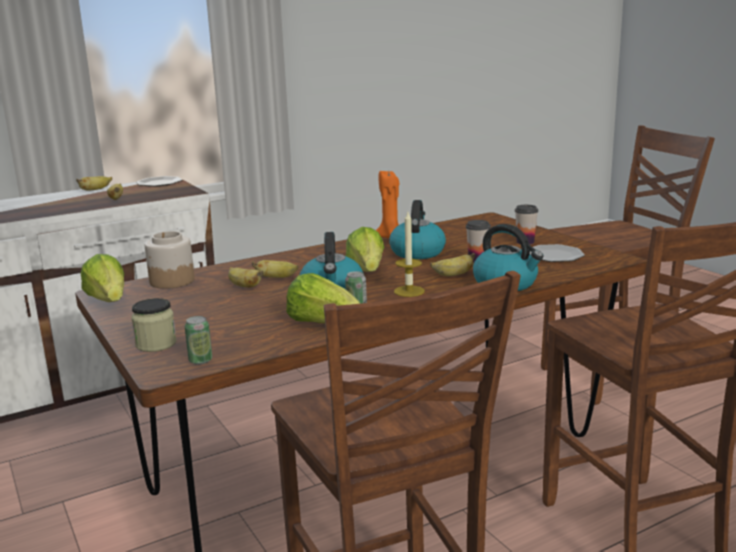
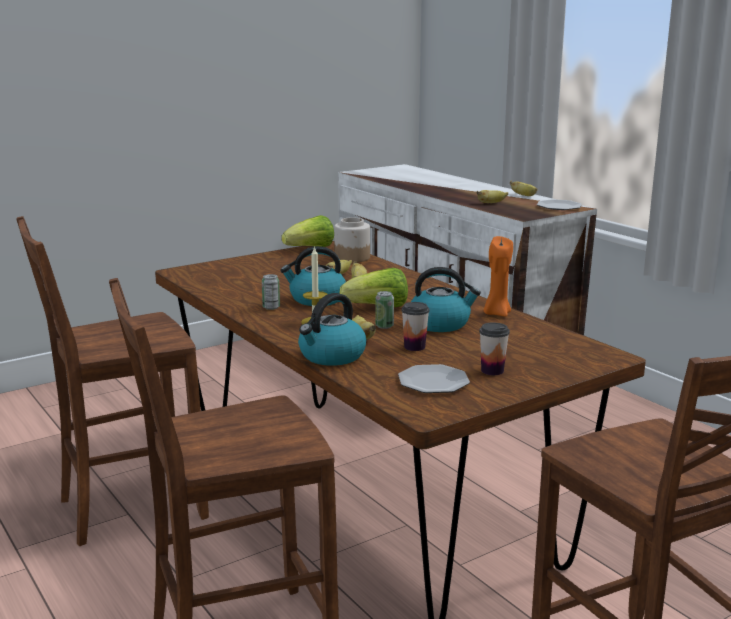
camera: 85 degrees right, 0 degrees up
(156, 344) = (223, 266): jar -> none
(200, 360) = (190, 277): can -> can (384, 326)
(323, 323) = (245, 300): lettuce -> none

